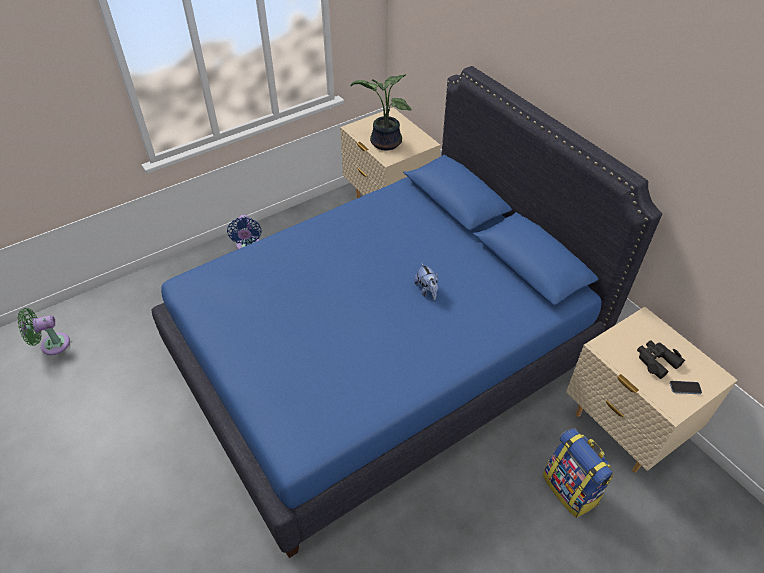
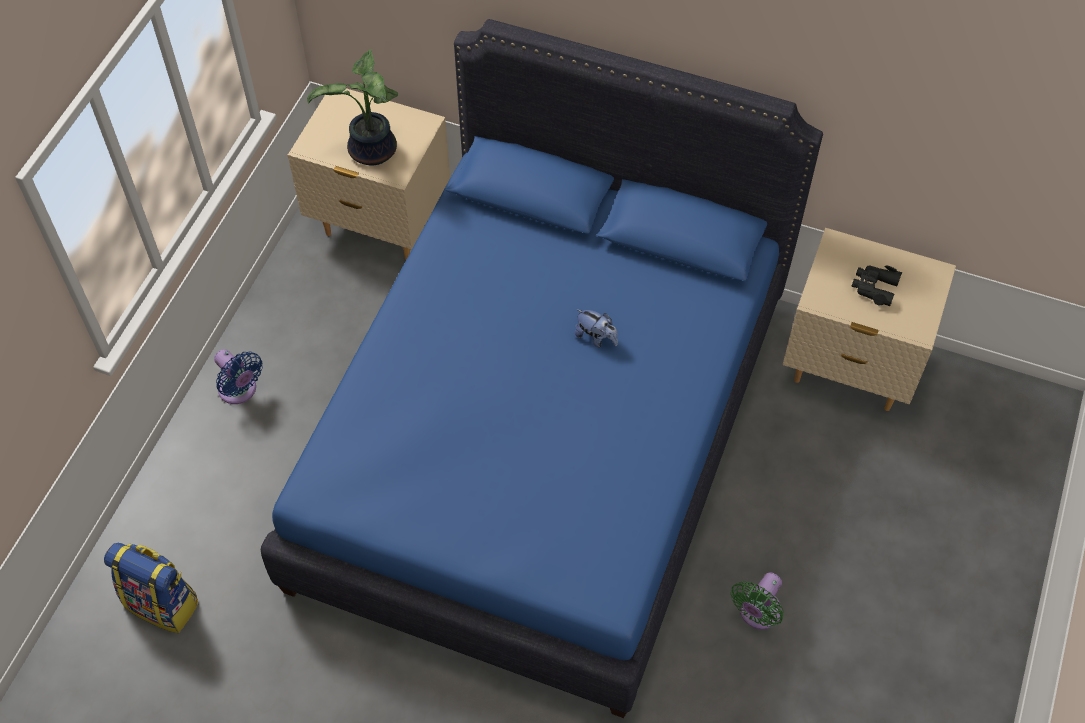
camera: 35 degrees left, 10 degrees up
(52, 345) = (101, 682): green fan -> green fan (757, 613)
(571, 489) = (841, 467): backpack -> backpack (163, 603)
(685, 388) = (917, 302): phone -> none

